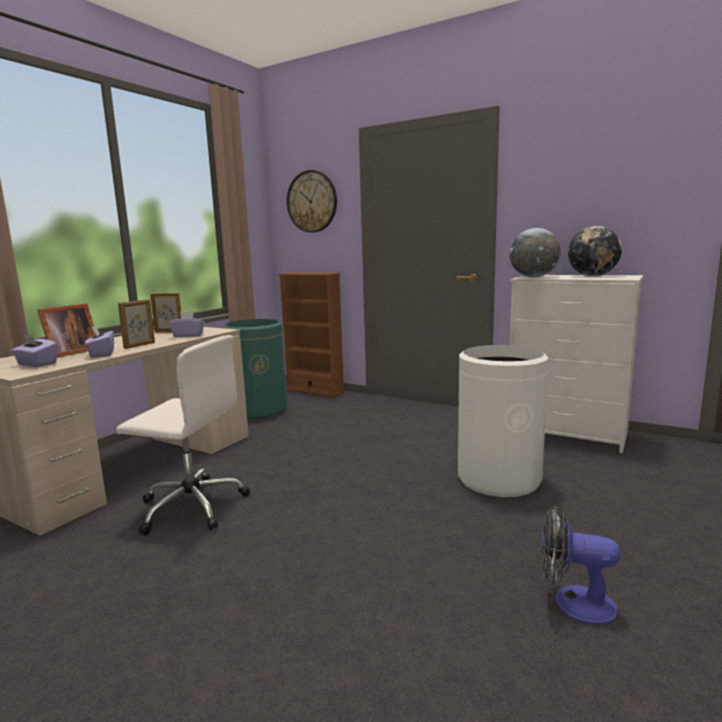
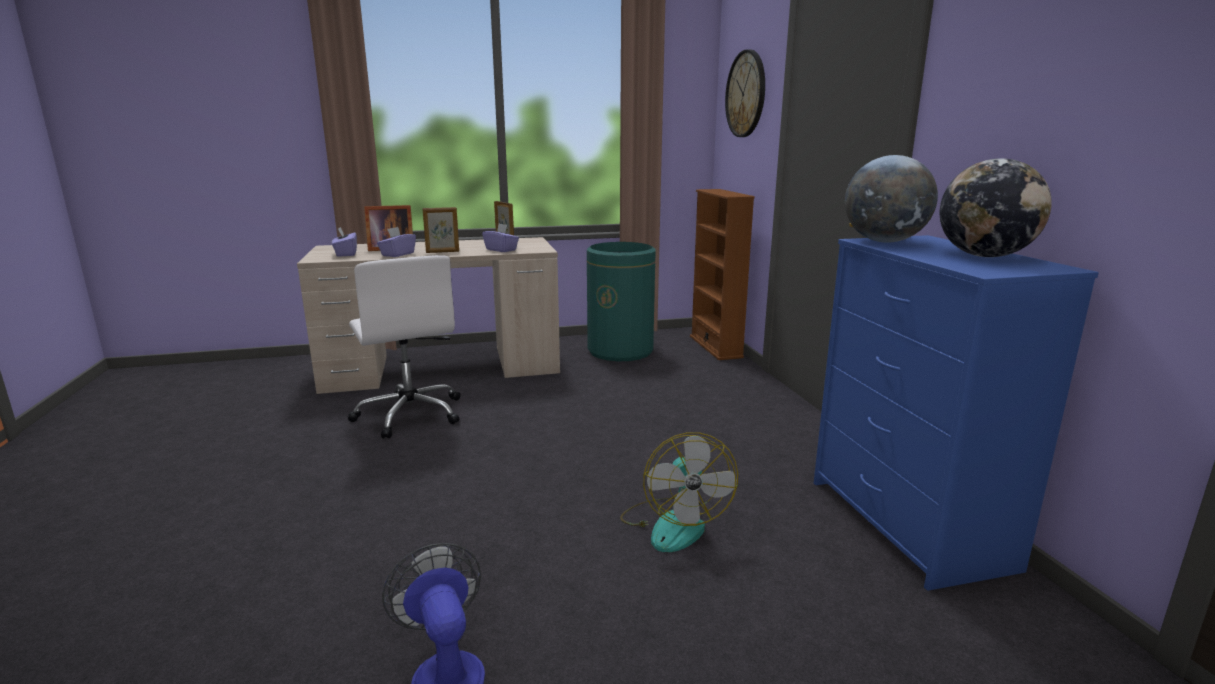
camera: 45 degrees right, 5 degrees up
(498, 478) = (674, 524): white trash can -> fan
(568, 433) = (909, 524): white dresser -> blue dresser

